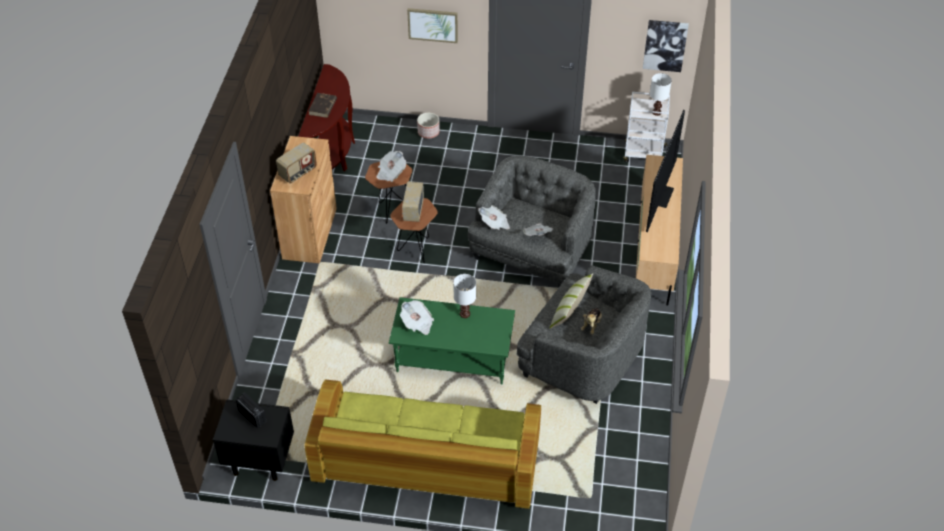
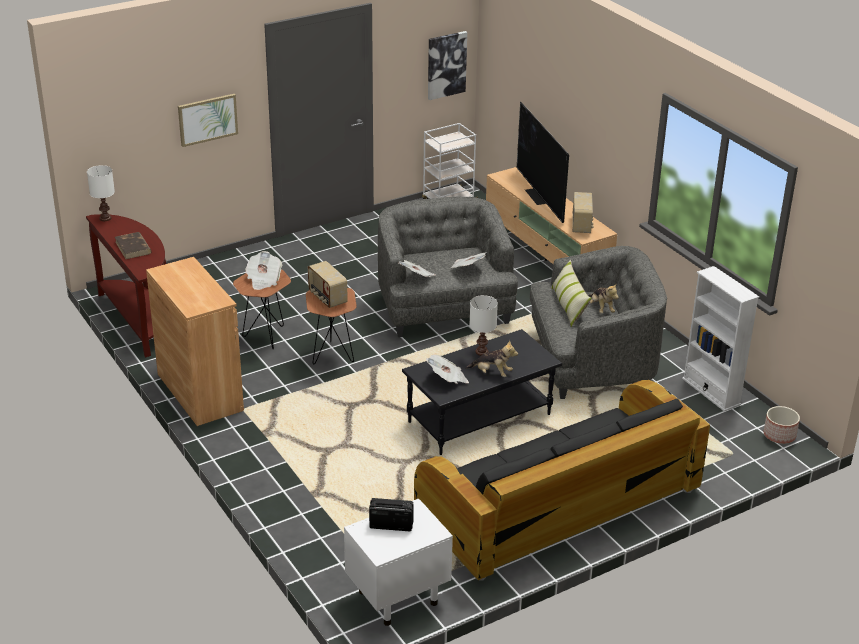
camera: 40 degrees left, 15 degrees down
(259, 460) = (397, 598): black nightstand -> white nightstand
(298, 173) = (199, 292): radio -> radio (581, 225)
(426, 459) = (558, 505): green sofa -> black sofa
(428, 132) = (222, 264): planter -> planter (779, 435)
(451, 336) = (492, 373): none -> plush toy
(452, 359) = (479, 419): green coffee table -> black coffee table
(639, 436) = (711, 391): none -> white bookcase
(656, 112) = (459, 141): white table lamp -> white table lamp (105, 218)

